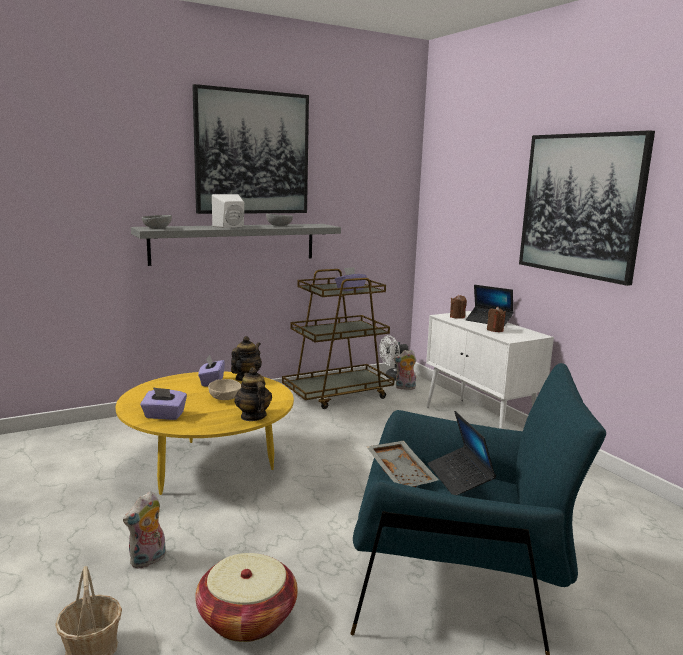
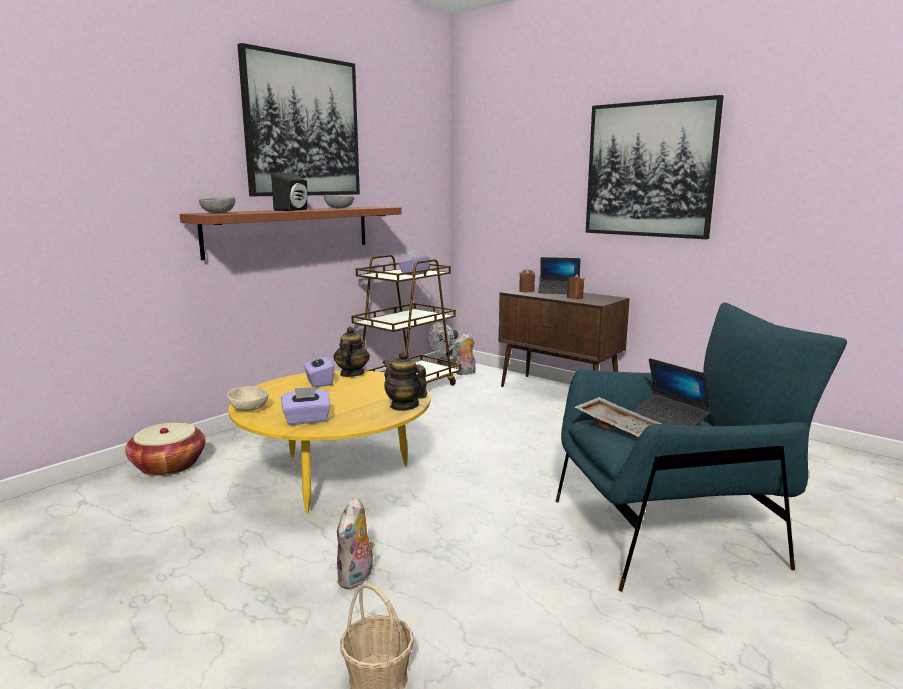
camera: 20 degrees left, 0 degrees up
(226, 398) = (354, 394): beige bowl -> beige bowl (250, 409)
(231, 227) = (294, 210): white speaker -> black speaker
(234, 243) = (290, 230): grey shelf -> brown shelf
(247, 618) = (512, 604): basket -> basket (168, 465)
(480, 422) = (559, 392): white cabinet -> brown cabinet

